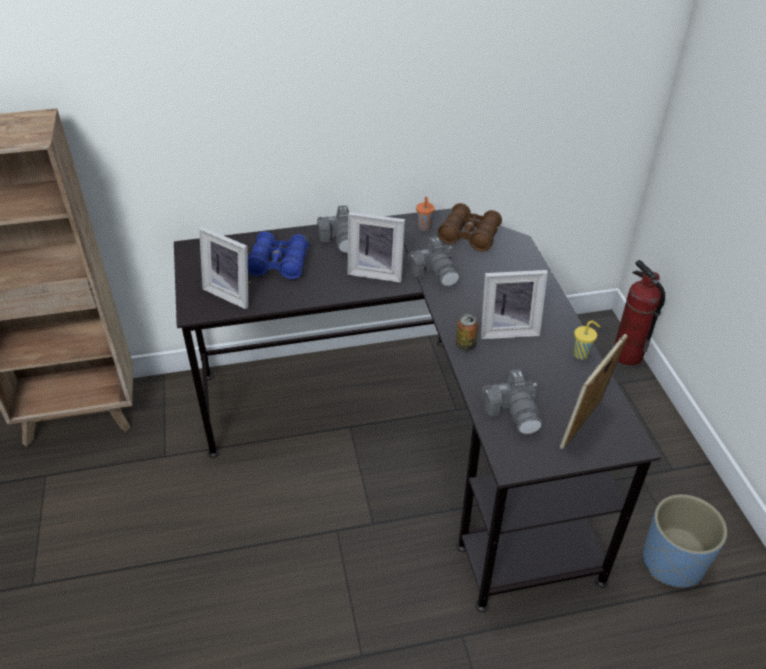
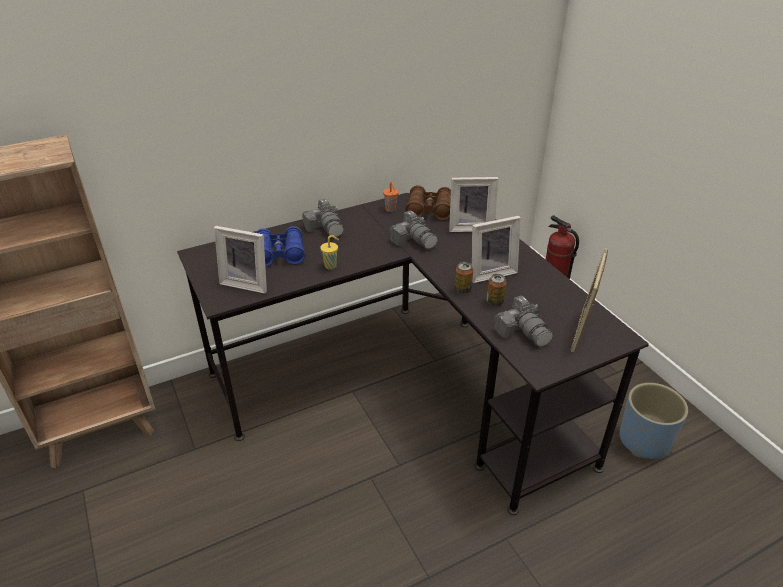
camera: 15 degrees left, 5 degrees down
(376, 271) = (366, 247): picture frame -> picture frame (470, 226)
(496, 368) = (494, 302): none -> can
(581, 354) = (555, 281): yellow cup -> yellow cup (331, 266)

